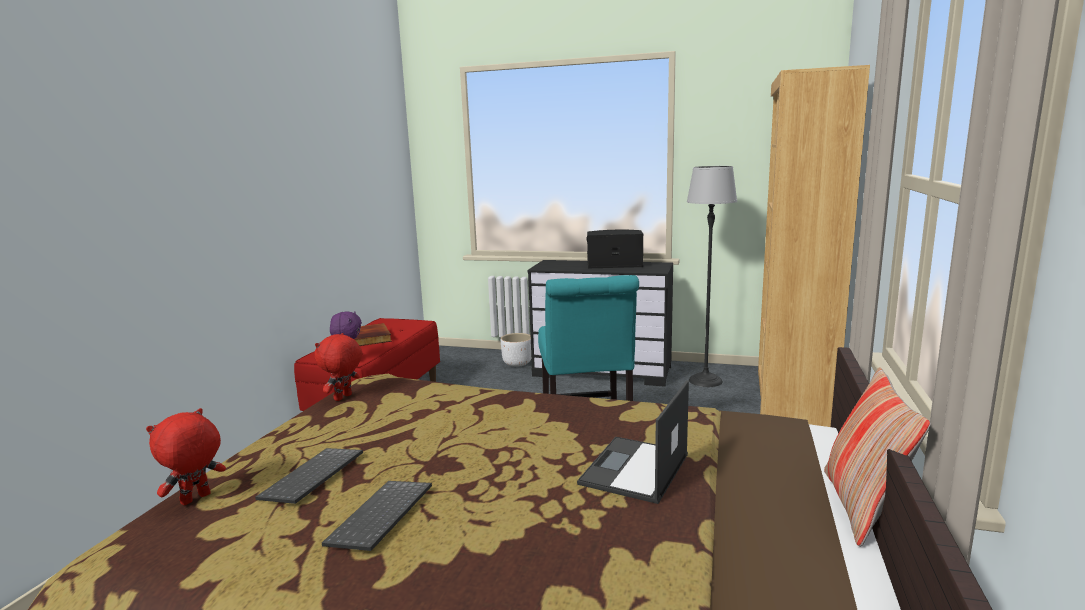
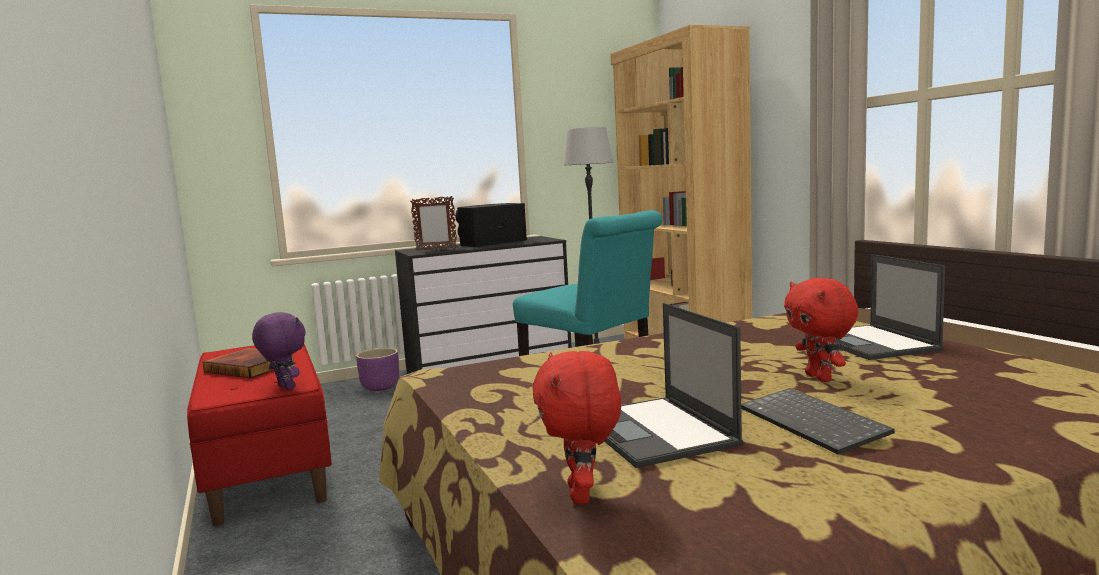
camera: 40 degrees left, 5 degrees down
(313, 478) = (656, 432): keyboard -> laptop
(343, 398) = (456, 388): red plush toy -> red plush toy (820, 378)
(517, 363) = (381, 387): white planter -> purple planter
(560, 266) = (436, 249): none -> picture frame
(862, 507) = (1004, 327): pillow -> none

